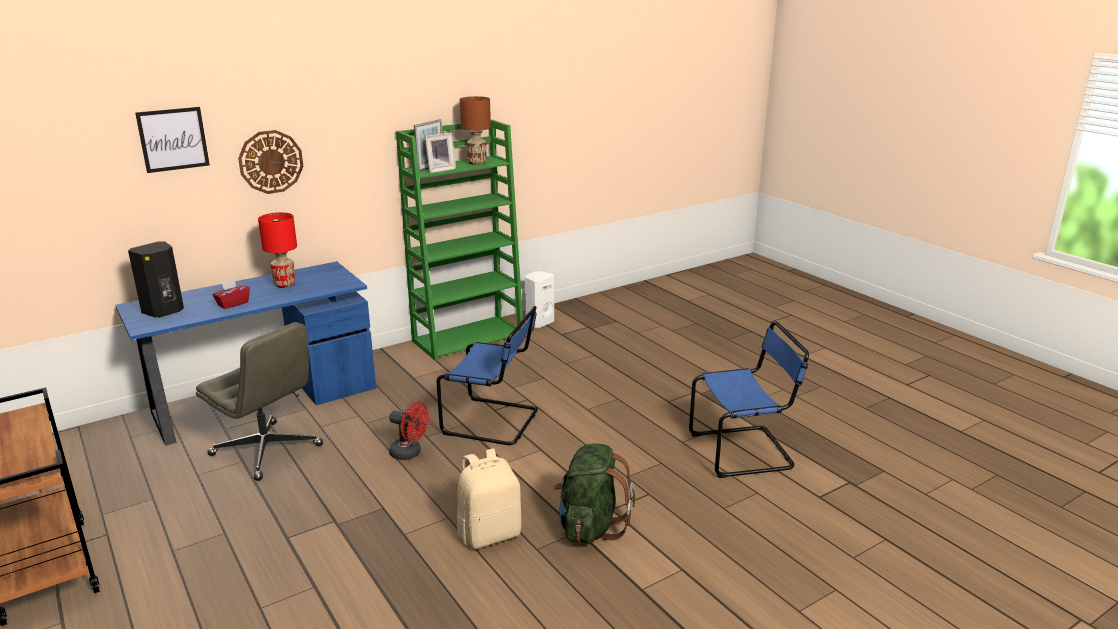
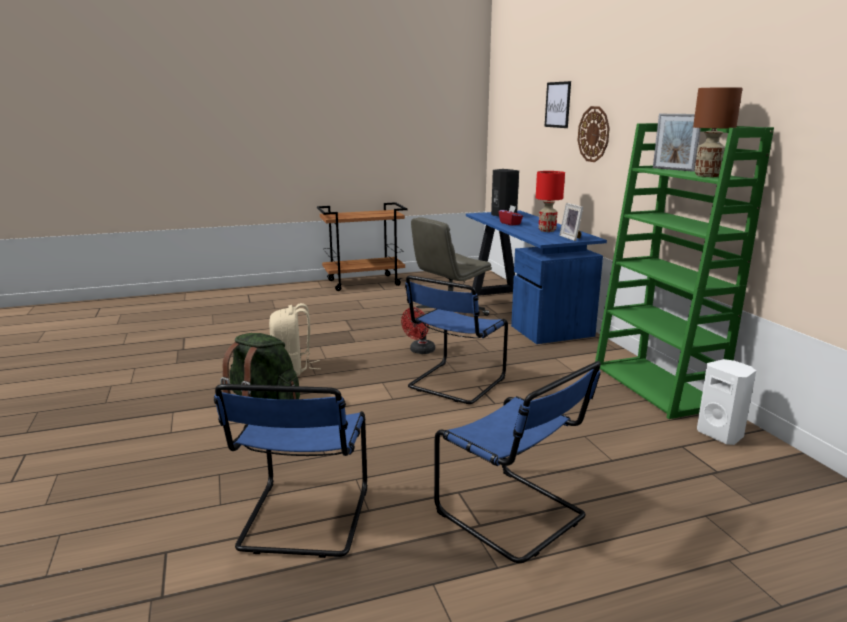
camera: 105 degrees right, 5 degrees down
(440, 170) = (664, 170): picture frame -> picture frame (572, 238)
(679, 381) = (515, 516): none -> blue chair

